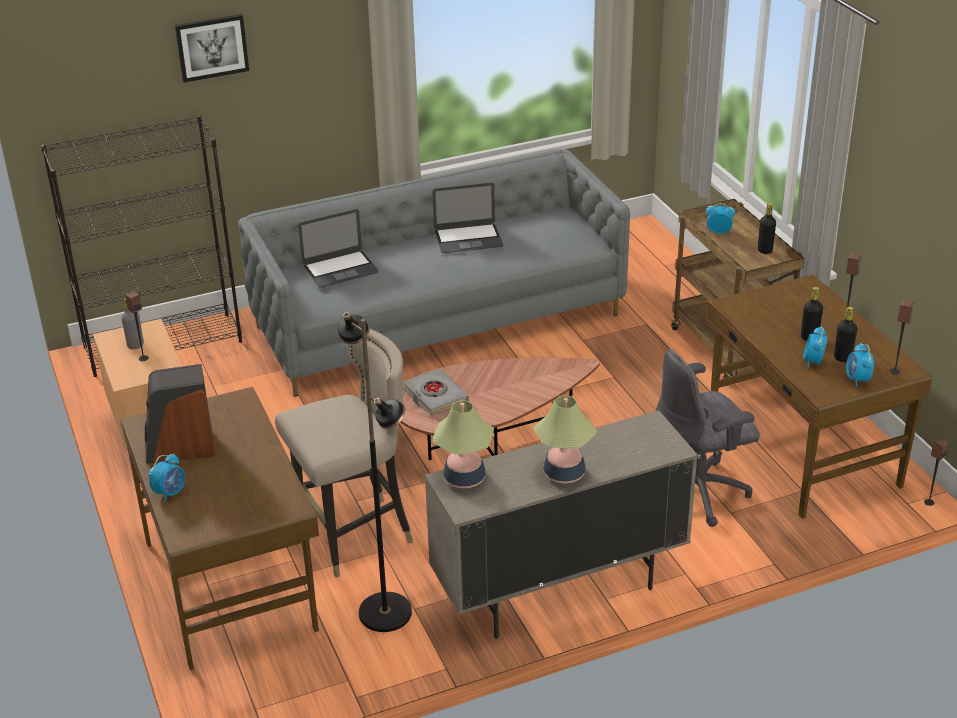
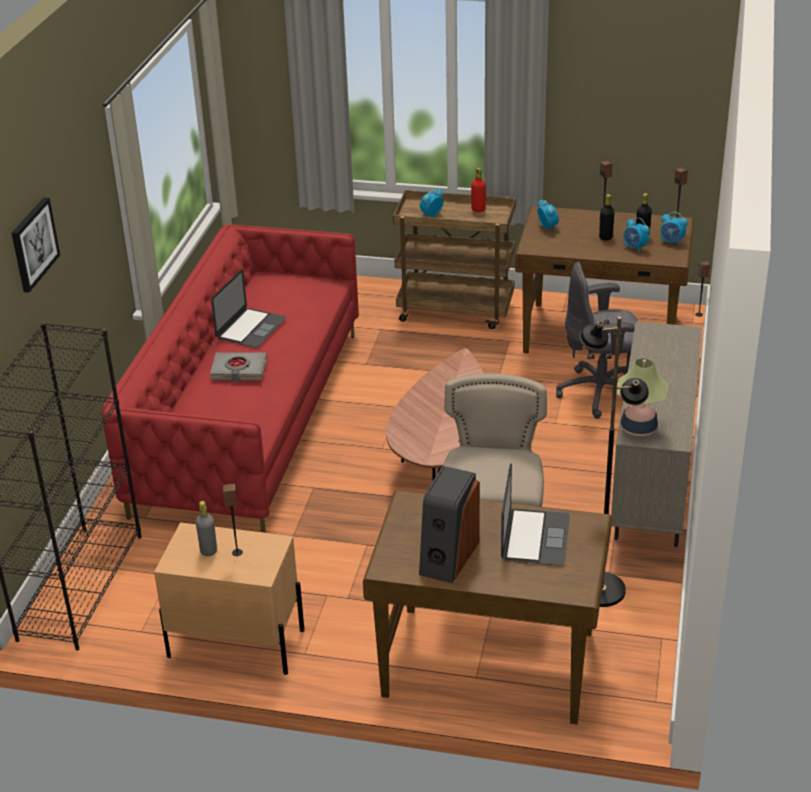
camera: 55 degrees left, 0 degrees up
(170, 493) = (509, 582): alarm clock -> alarm clock (547, 227)
(340, 269) = (210, 405): laptop -> laptop (535, 537)
(435, 396) = (425, 437): grey book -> grey book (239, 370)
(438, 320) = (250, 418): grey sofa -> red sofa
(564, 473) = (673, 385): table lamp -> none
(699, 492) = (601, 393): grey office chair -> grey office chair turned 75 degrees clockwise
(764, 250) = (478, 209): black bottle -> red bottle

